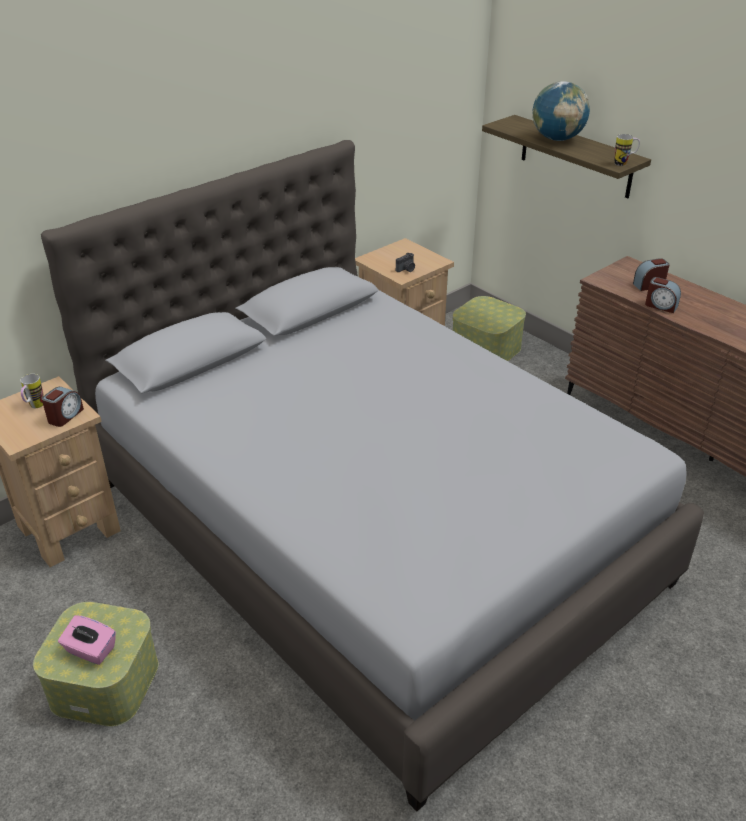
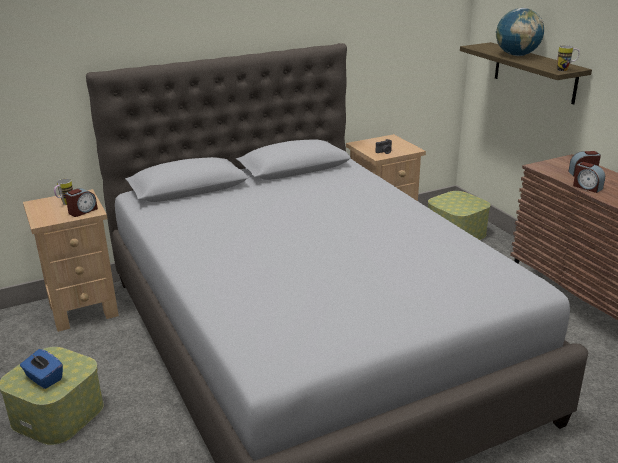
camera: 15 degrees right, 10 degrees down
(90, 650) = (44, 378): pink tissue box -> blue tissue box

